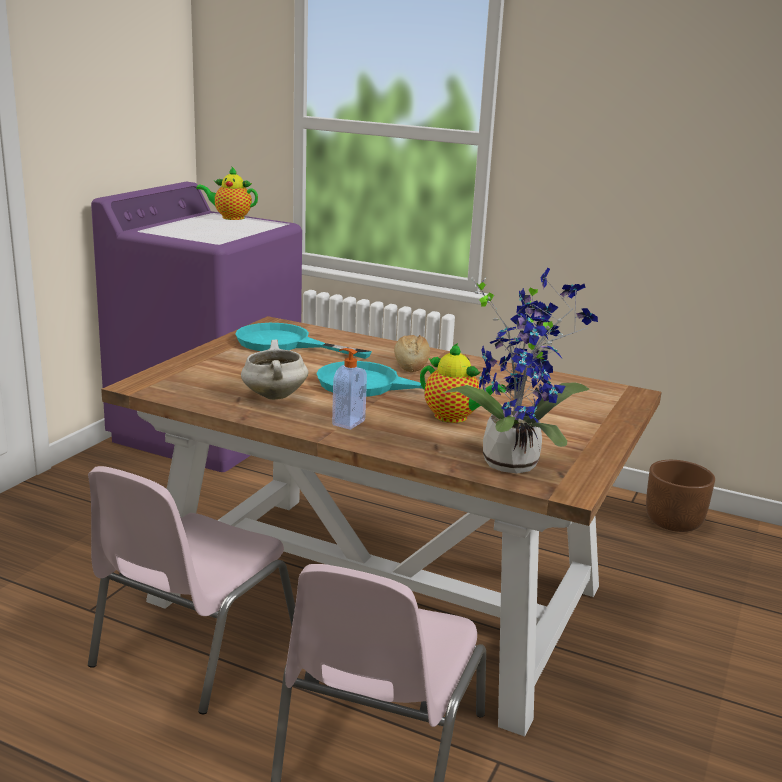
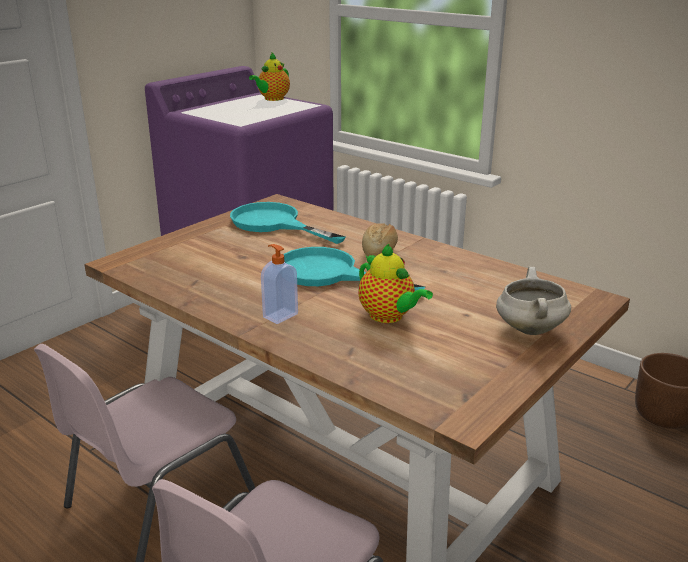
camera: 15 degrees right, 5 degrees up
(230, 217) = (272, 99): teapot -> teapot turned 75 degrees counterclockwise
(273, 395) = (229, 280): white cooking pot -> white cooking pot (529, 329)
(514, 460) = (423, 375): potted plant -> none

